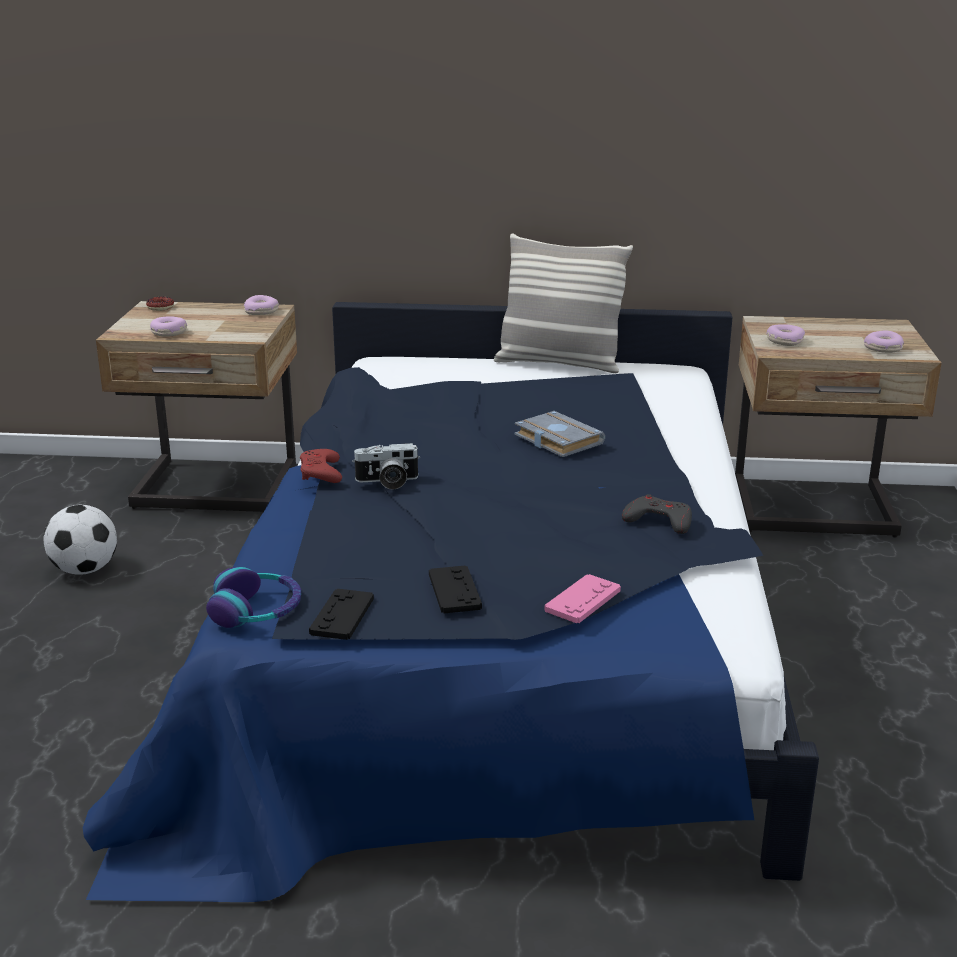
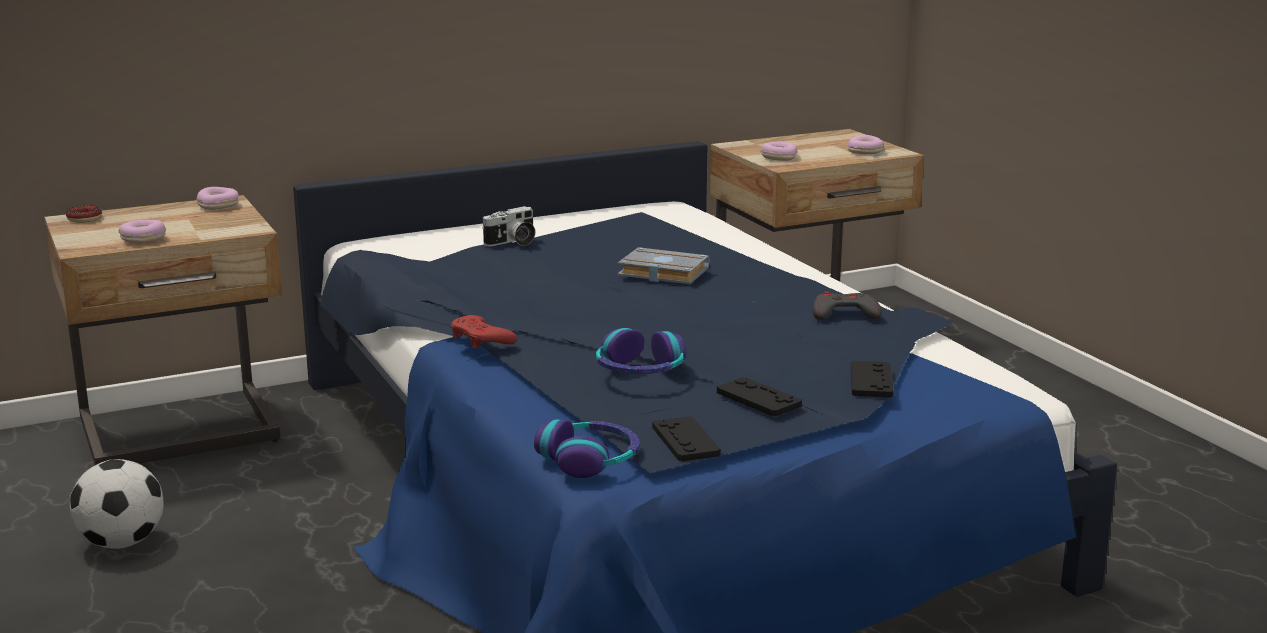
camera: 30 degrees left, 5 degrees down
(387, 482) = (564, 332): camera -> camera (512, 242)
(394, 535) = (639, 370): none -> headphones
(559, 363) = (554, 217): pillow -> none
(582, 600) = (871, 381): pink game controller -> black game controller

